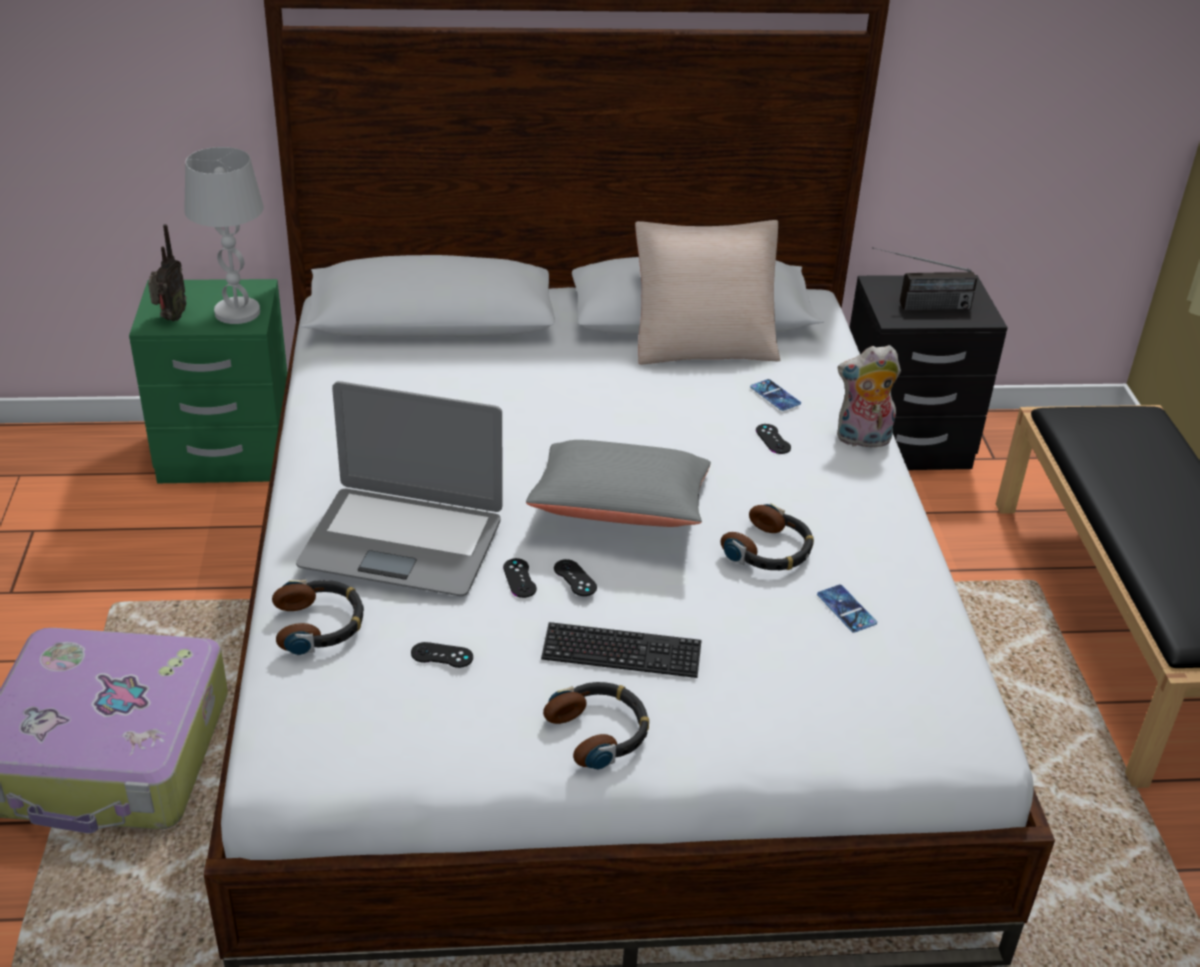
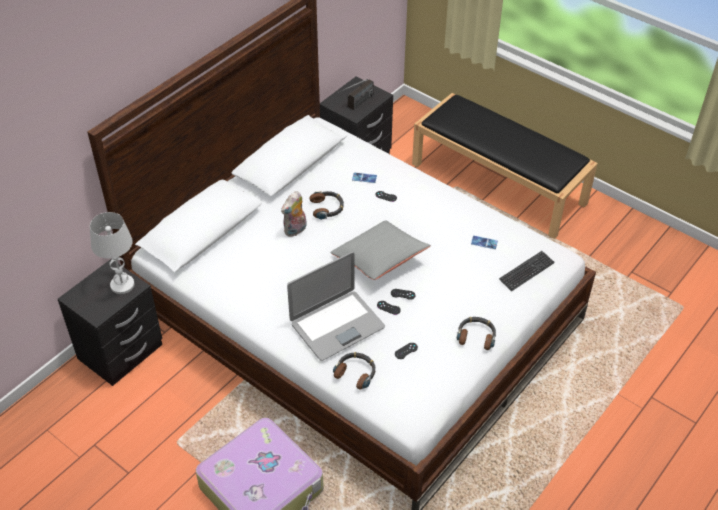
camera: 45 degrees left, 10 degrees up
(170, 318) = (100, 308): radio -> none
(226, 454) = (120, 352): green nightstand -> black nightstand
(621, 653) = (448, 307): keyboard -> keyboard (526, 271)
(703, 341) = (311, 171): beige pillow -> none
(769, 550) = (440, 239): headphones -> headphones (327, 208)
(862, 440) = (410, 176): plush toy -> plush toy (295, 230)

